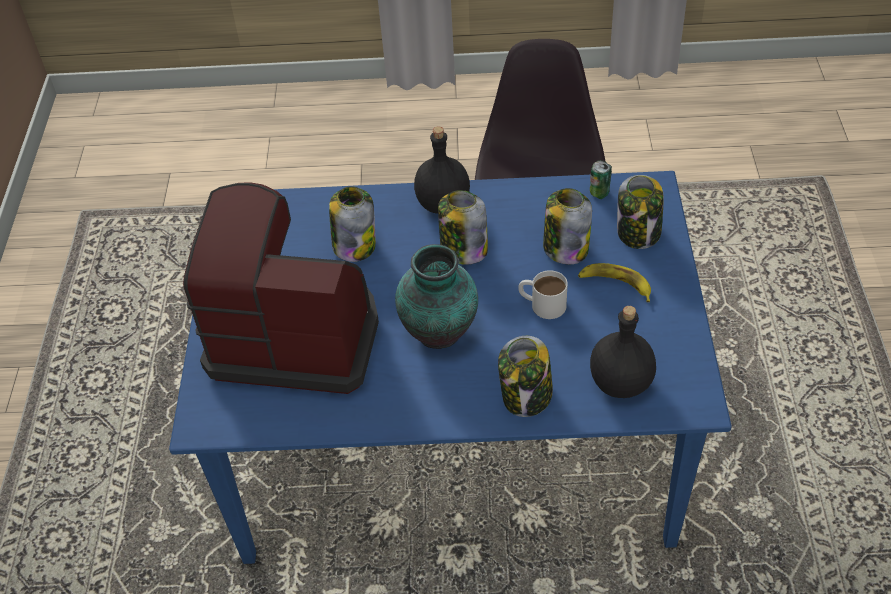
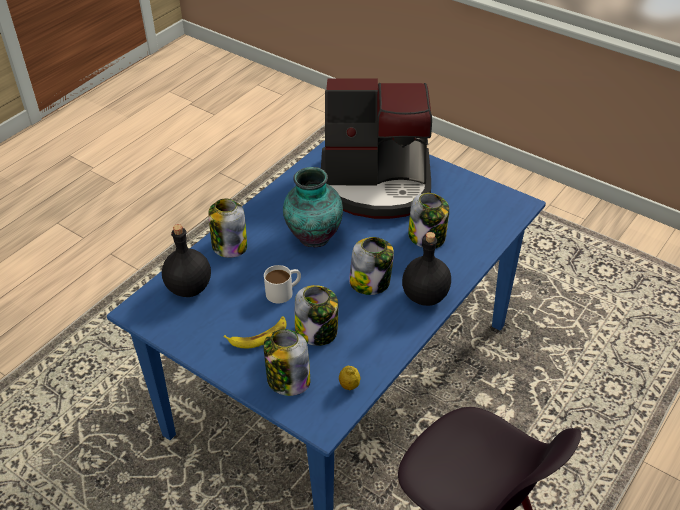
camera: 125 degrees right, 5 degrees down
(295, 335) = (377, 184): coffee machine -> coffee machine turned 45 degrees clockwise
(599, 193) = (349, 385): can -> lemon

